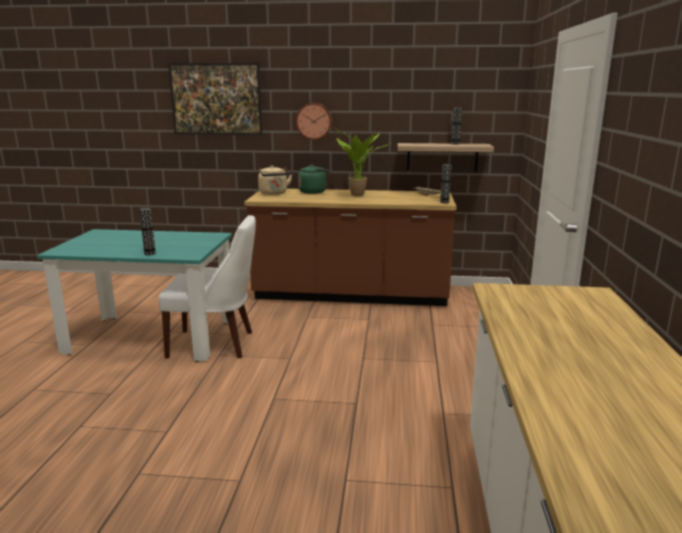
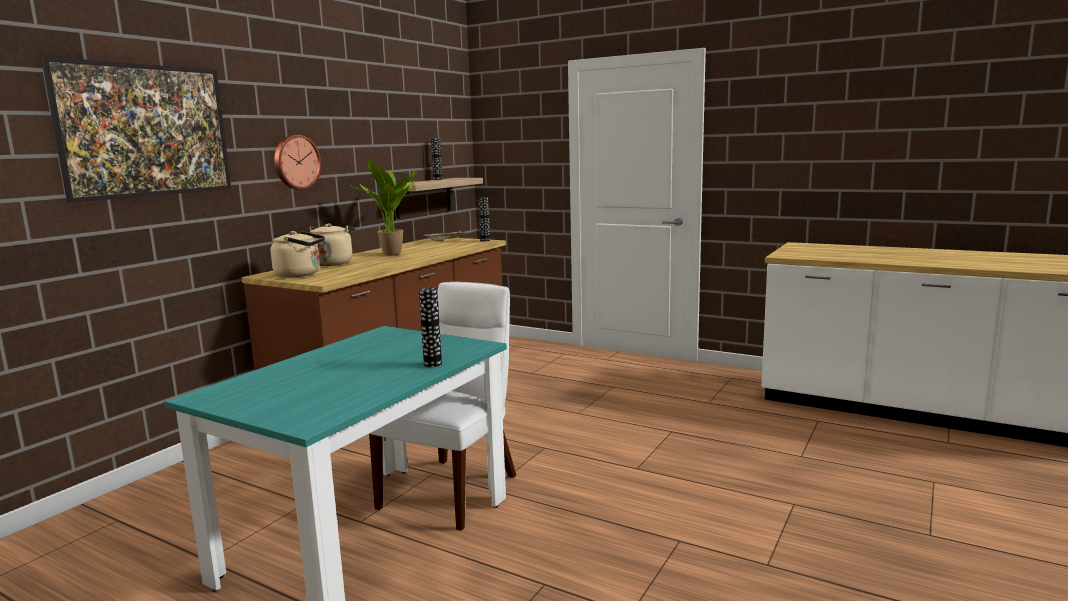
camera: 65 degrees left, 5 degrees down
(314, 192) = (332, 263): green kettle -> beige kettle

